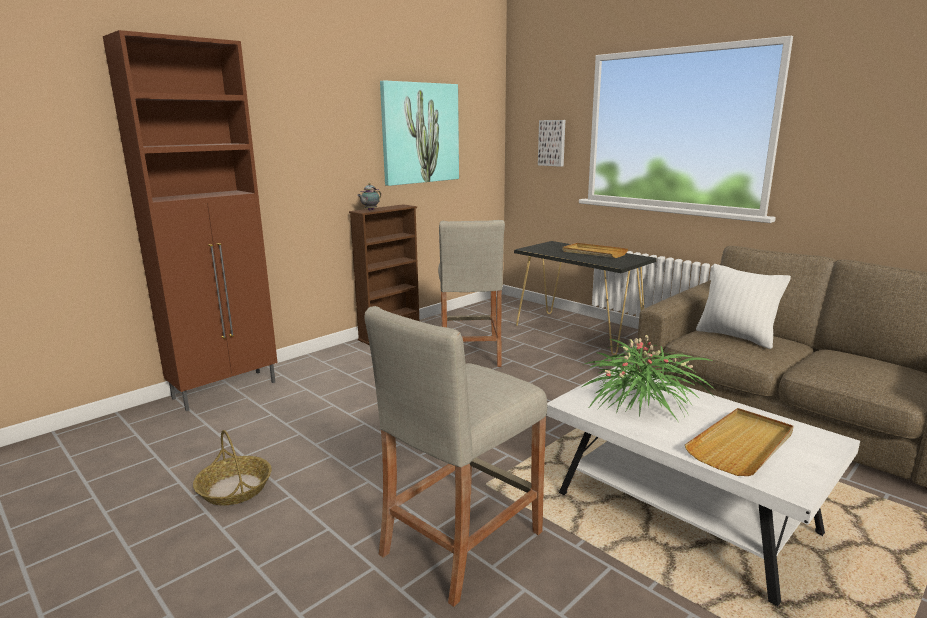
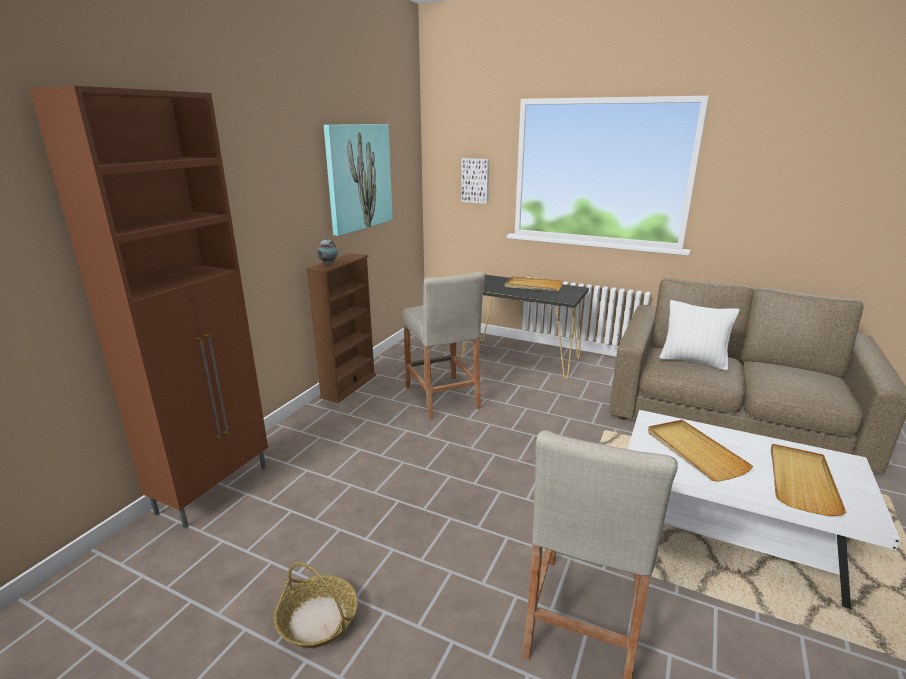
camera: 20 degrees left, 5 degrees up
(640, 404) = (694, 452): potted plant -> beige tray

